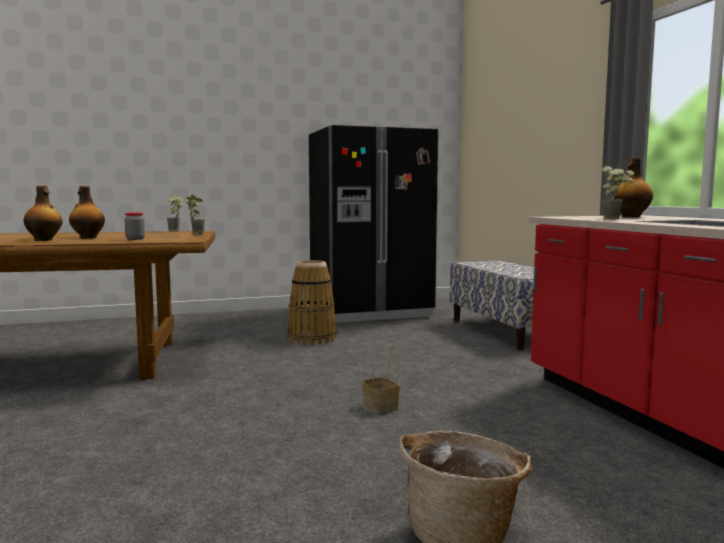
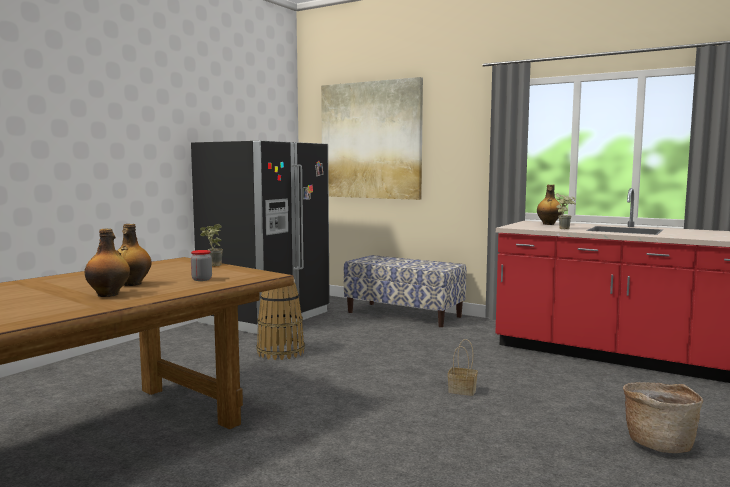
camera: 40 degrees left, 0 degrees up
(177, 231) = (154, 262): potted plant -> none
(510, 124) = (371, 140): none -> picture

